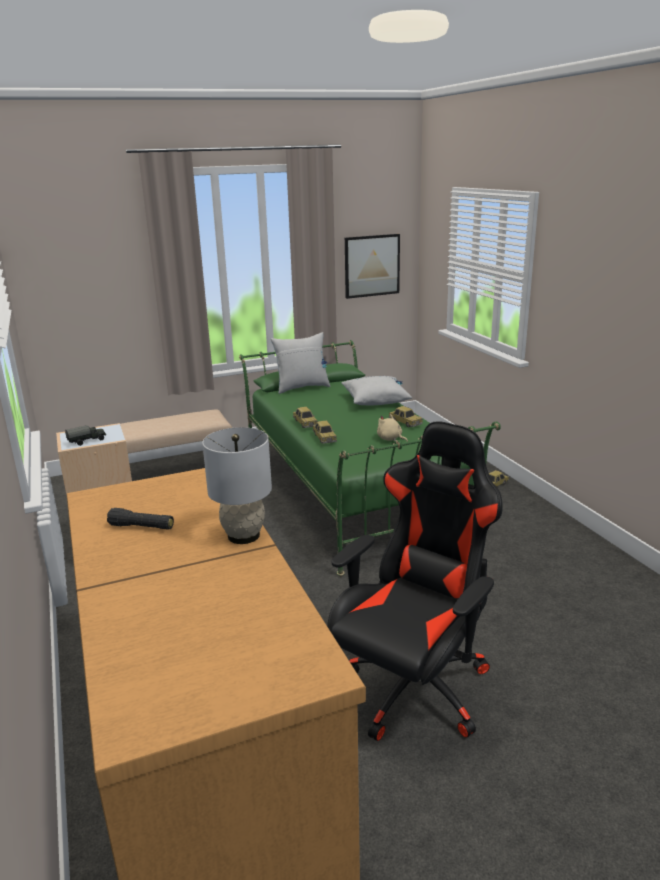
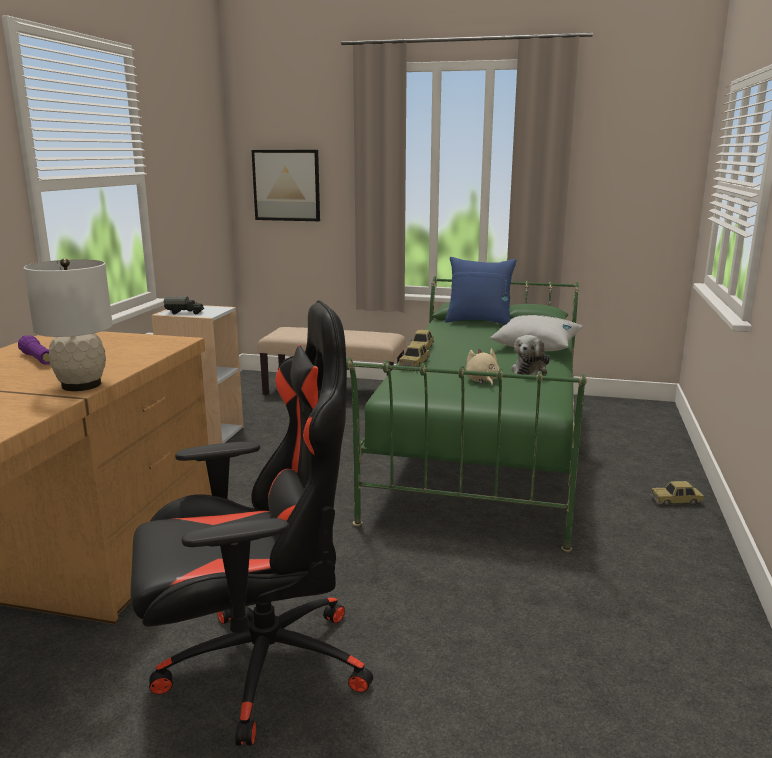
camera: 35 degrees right, 5 degrees down
(142, 527) = (38, 359): black flashlight -> purple flashlight
(302, 388) = (478, 322): grey pillow -> blue pillow
(372, 266) = (628, 193): picture -> picture (286, 185)
(405, 422) = (530, 371): toy car -> plush toy

